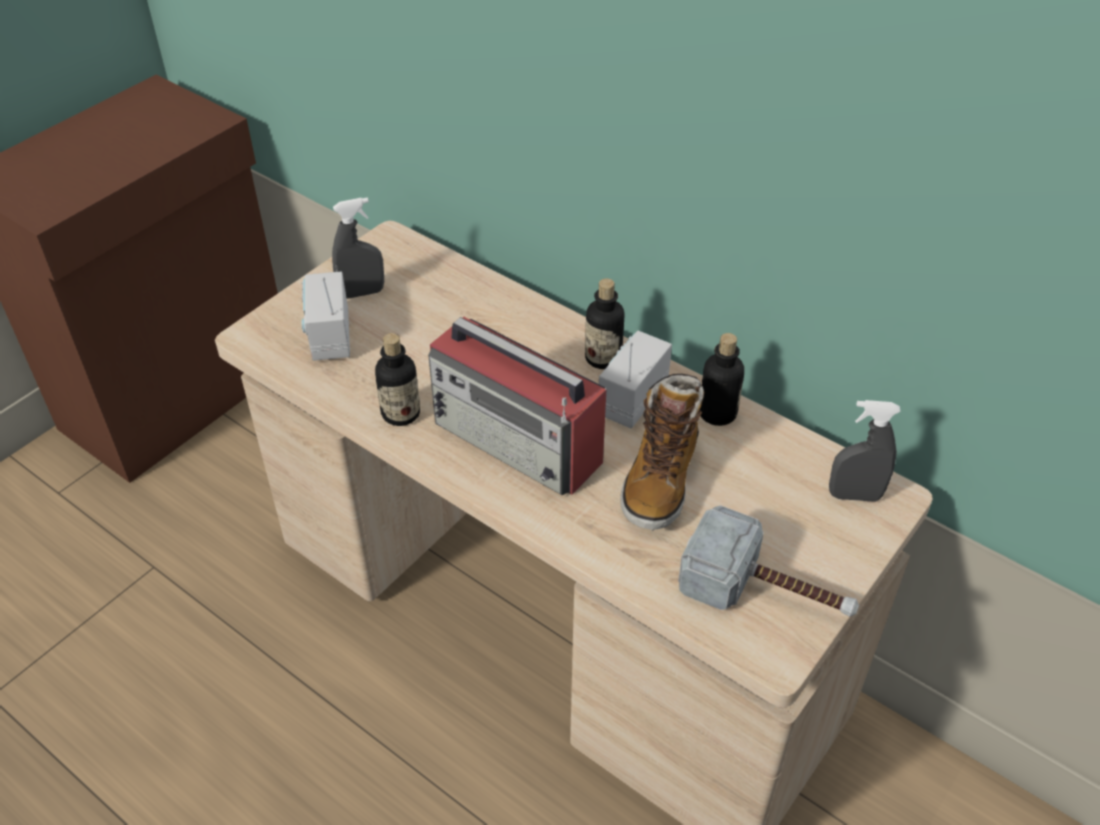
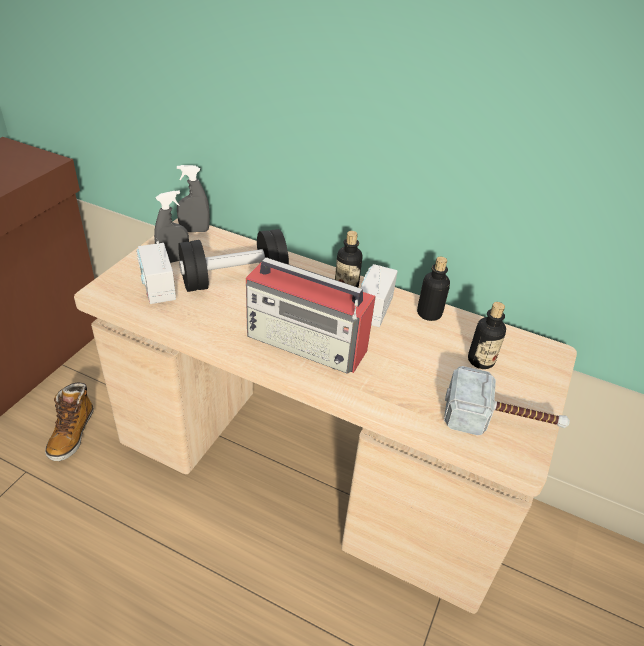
camera: 15 degrees left, 5 degrees down
(401, 413) = (221, 332): bottle -> bottle (481, 360)
(440, 331) = (234, 279): none -> black dumbbell
(660, 478) = (407, 356): boot -> boot (72, 433)
(854, 495) = (530, 354): grey spray bottle -> grey spray bottle (194, 230)

